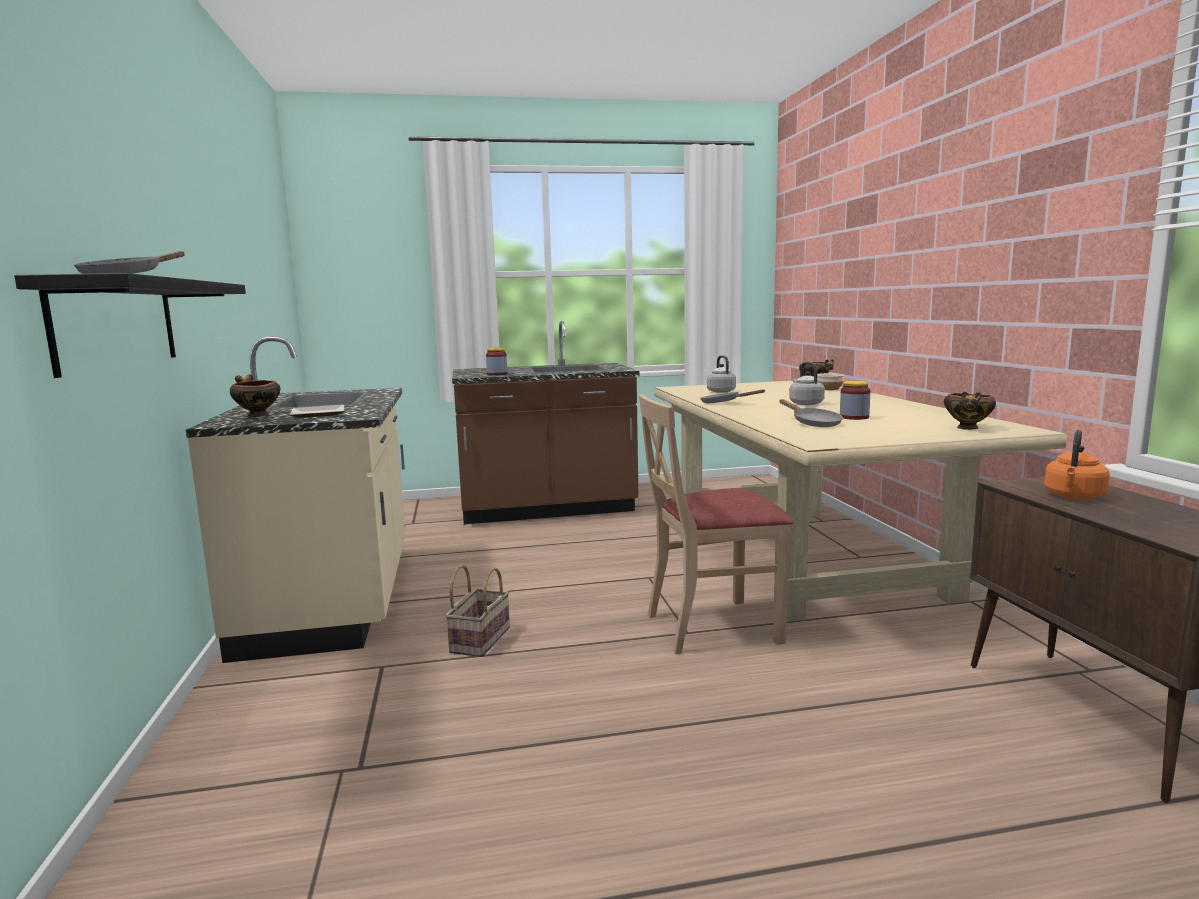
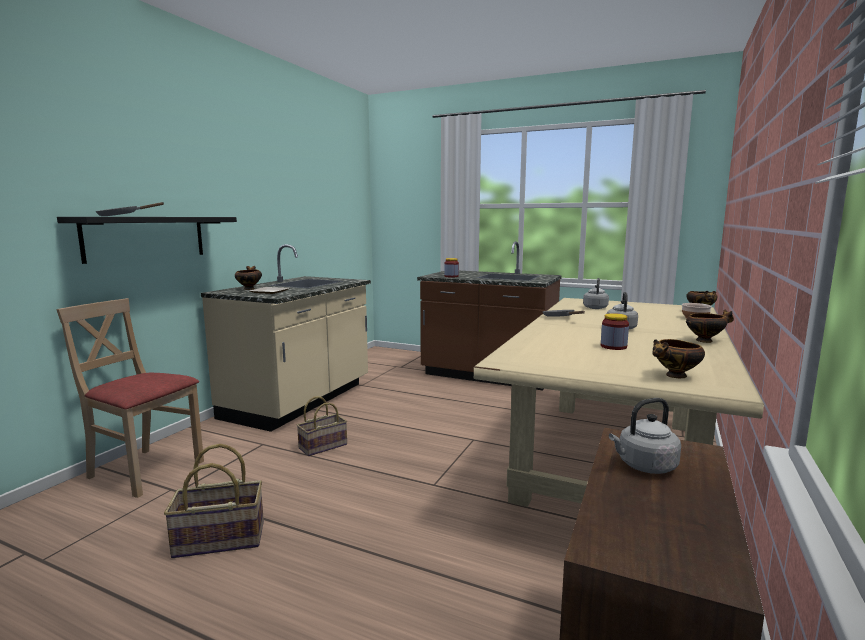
camera: 35 degrees right, 0 degrees up
(545, 788) = (219, 540): none -> basket
(712, 626) = (455, 487): beige chair -> beige chair (145, 470)
(813, 423) = (560, 346): grey frying pan -> none
(897, 403) = (705, 340): none -> bowl
(1074, 497) = (644, 466): orange kettle -> grey kettle

